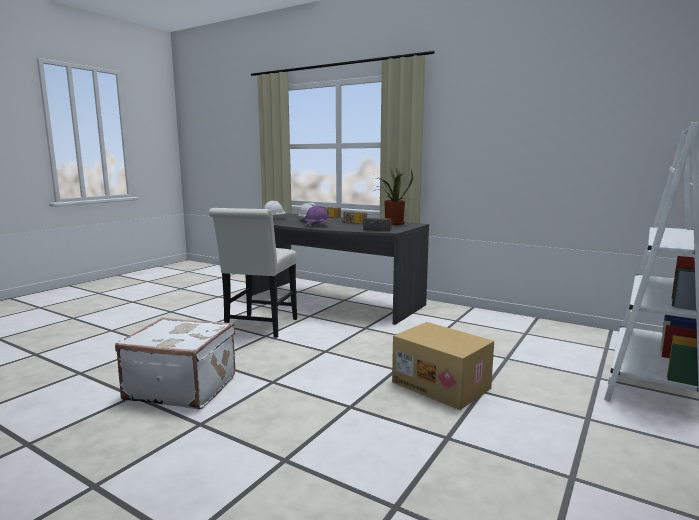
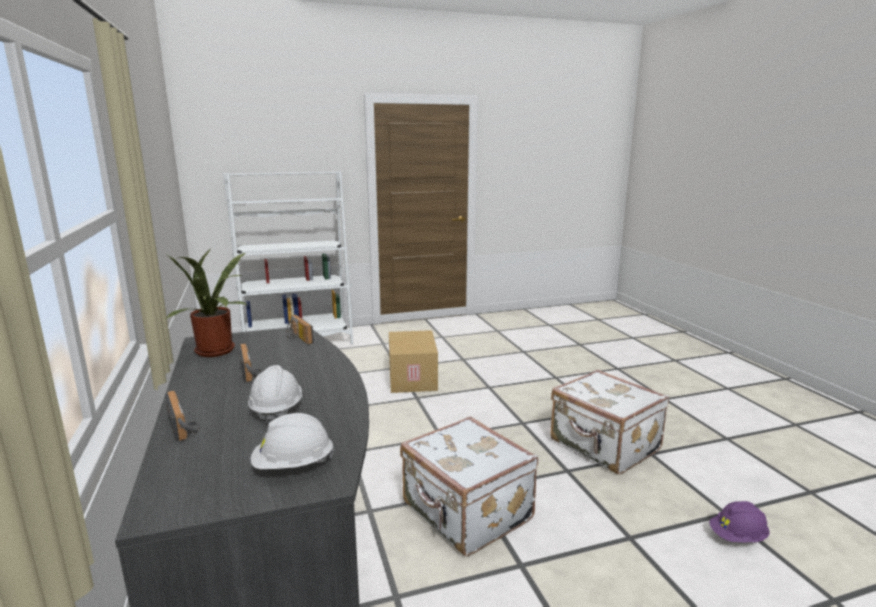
camera: 140 degrees left, 5 degrees up
(259, 328) = (466, 513): white chair -> white suitcase
(317, 226) = (325, 378): purple hard hat -> purple hard hat (737, 537)

